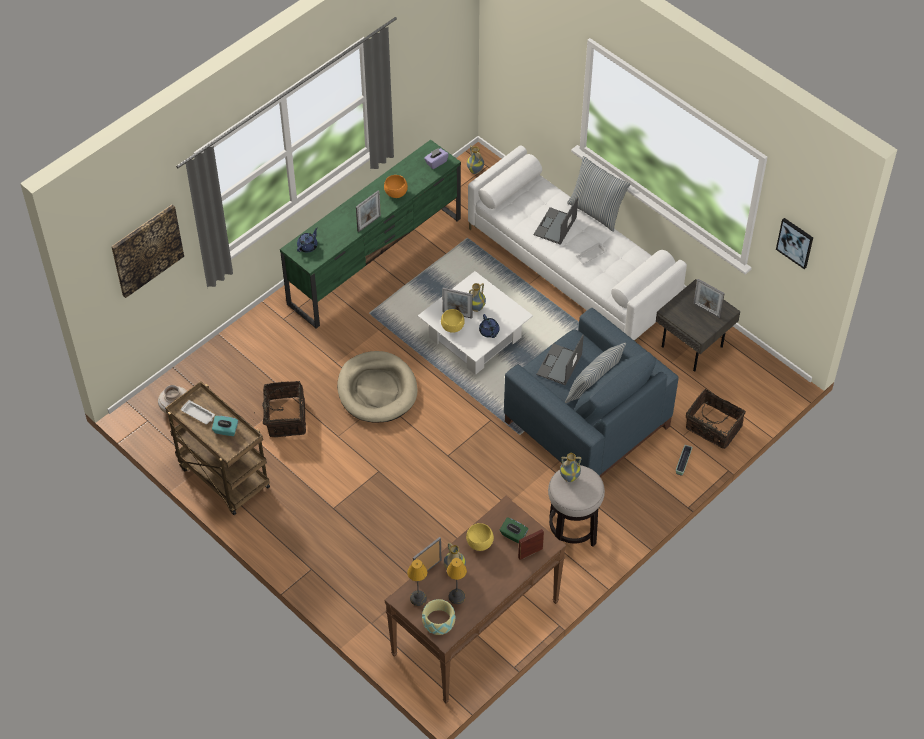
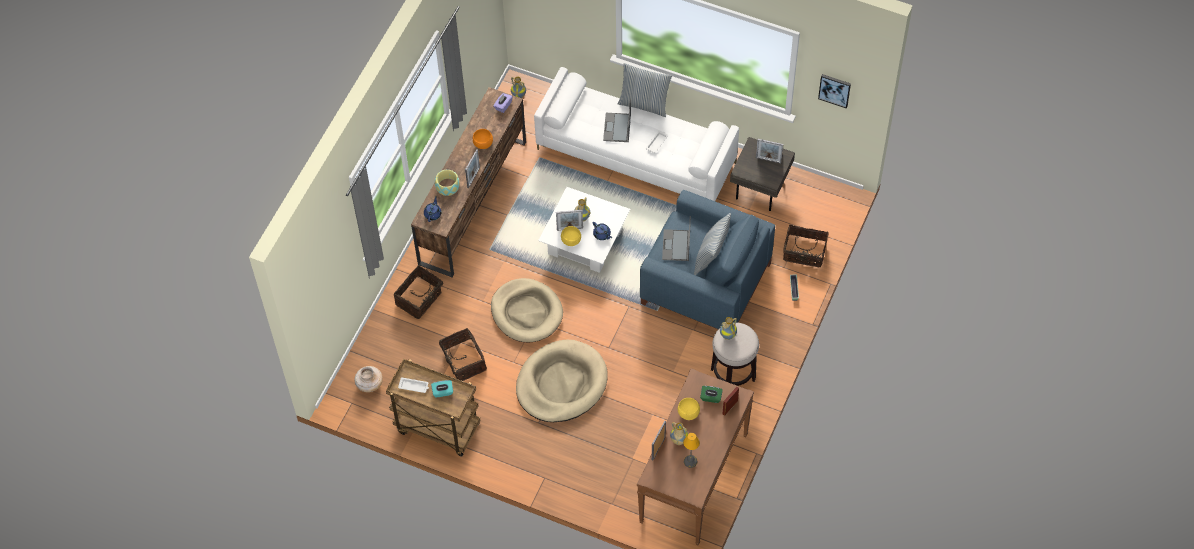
camera: 20 degrees left, 5 degrees up
(147, 250) = (329, 268): picture -> none
(271, 339) = (420, 299): none -> basket
(376, 260) = (473, 202): green tv stand -> brown tv stand
(378, 476) = (561, 384): none -> beige dog bed
(418, 598) = (662, 473): table lamp -> none
(438, 622) = (685, 486): bowl -> bowl (447, 187)

